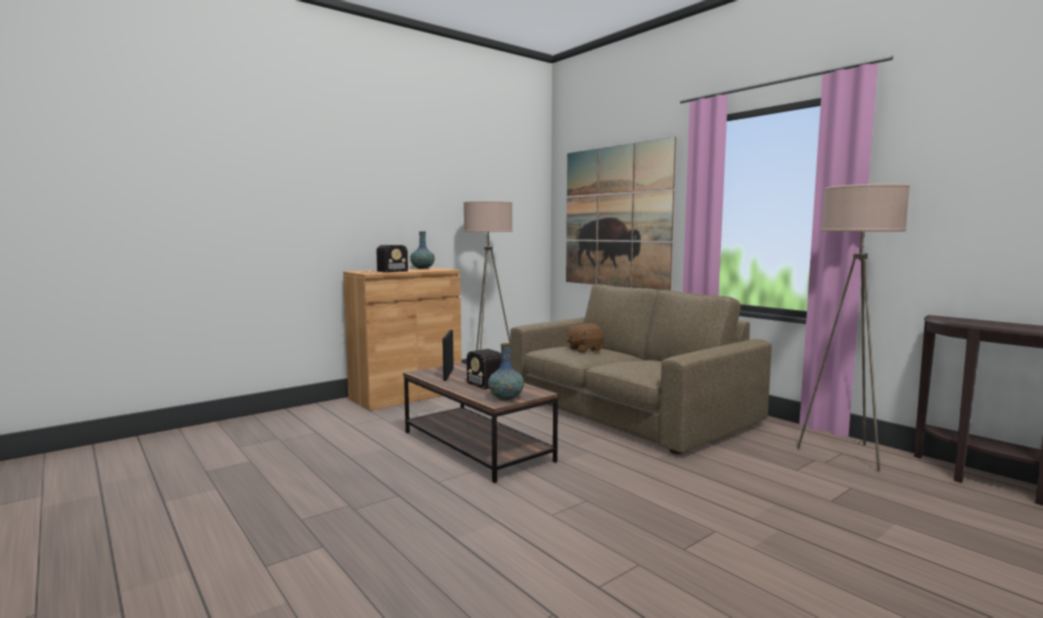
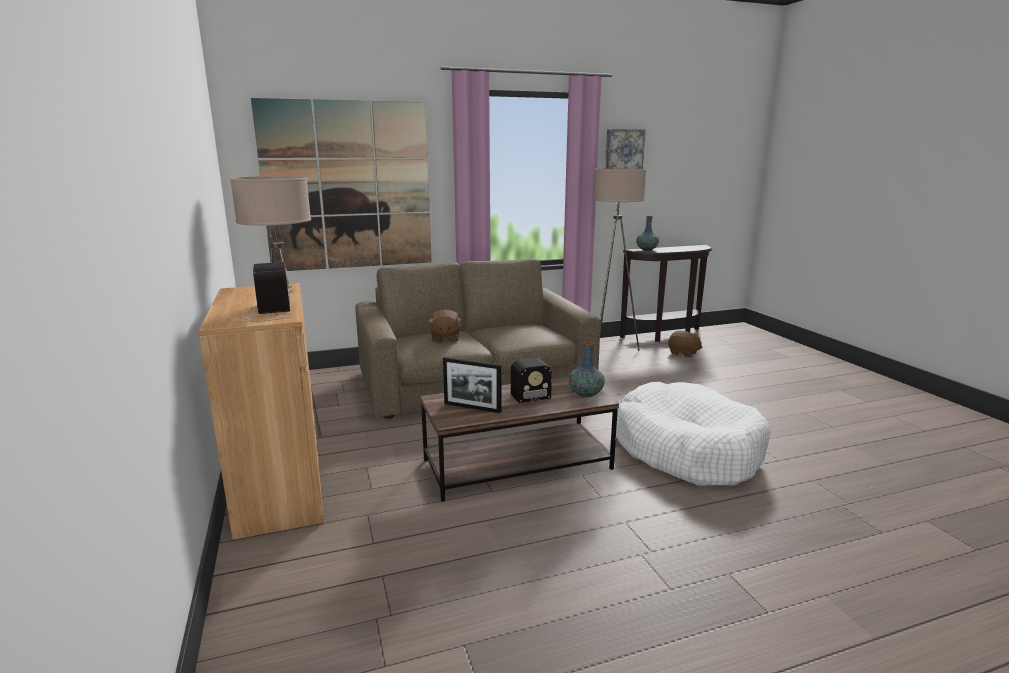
camera: 70 degrees left, 10 degrees up
(422, 268) = (238, 293): vase -> vase (646, 250)
(571, 517) = (686, 449): none -> white dog bed
(933, 161) = (623, 150): none -> picture
(941, 503) = (683, 353): none -> brown plush toy

